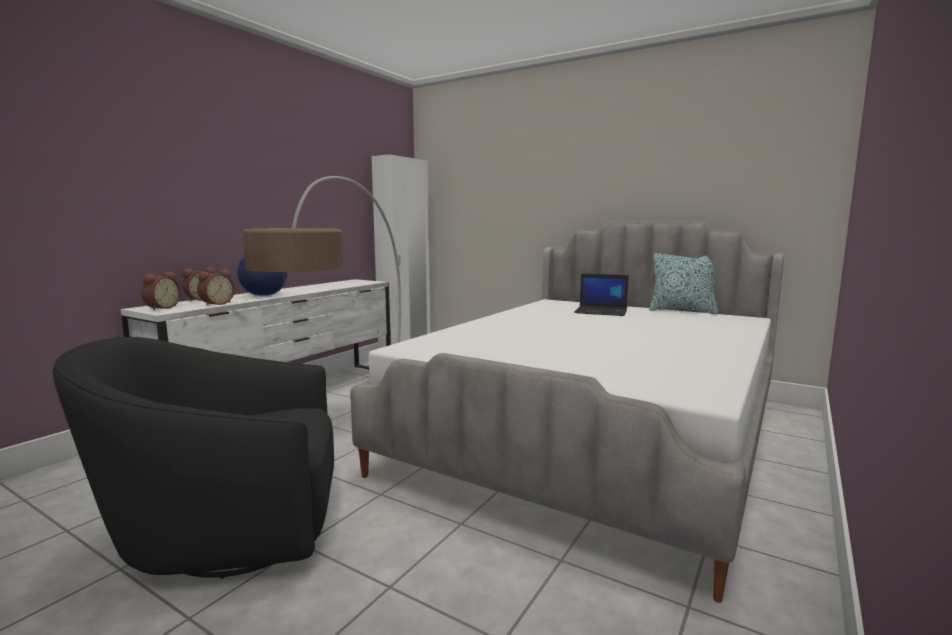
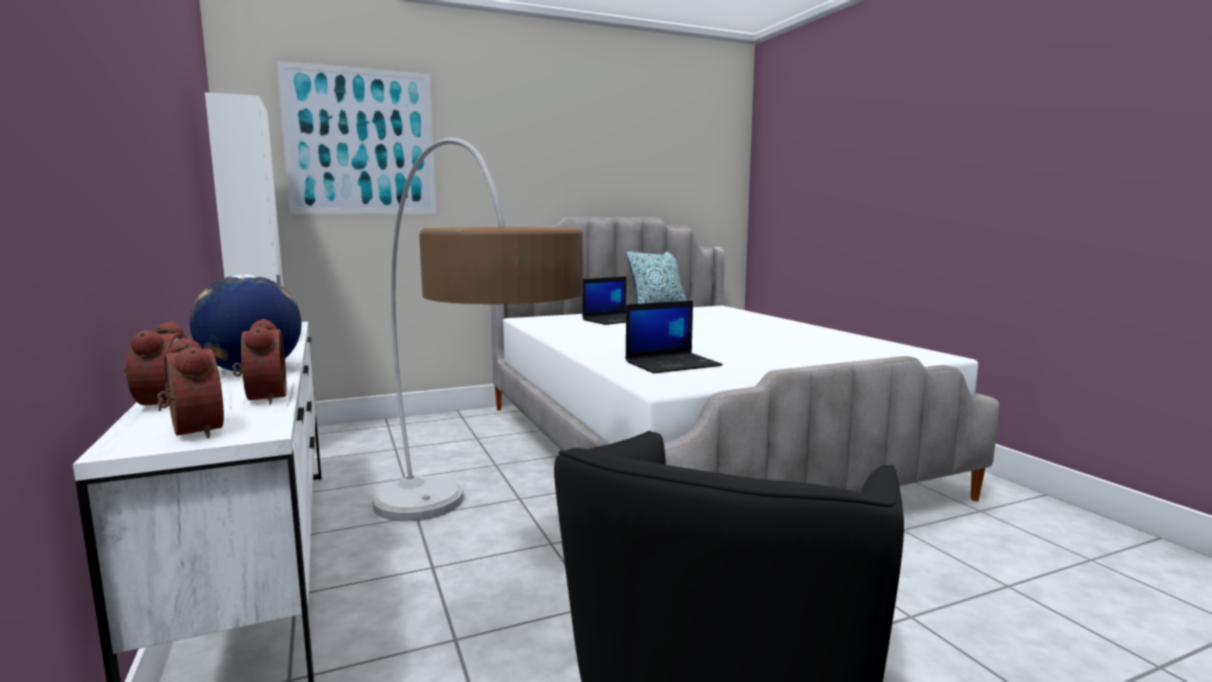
camera: 55 degrees left, 0 degrees up
(473, 341) = (673, 364): none -> laptop
(479, 172) = (361, 142): none -> picture

